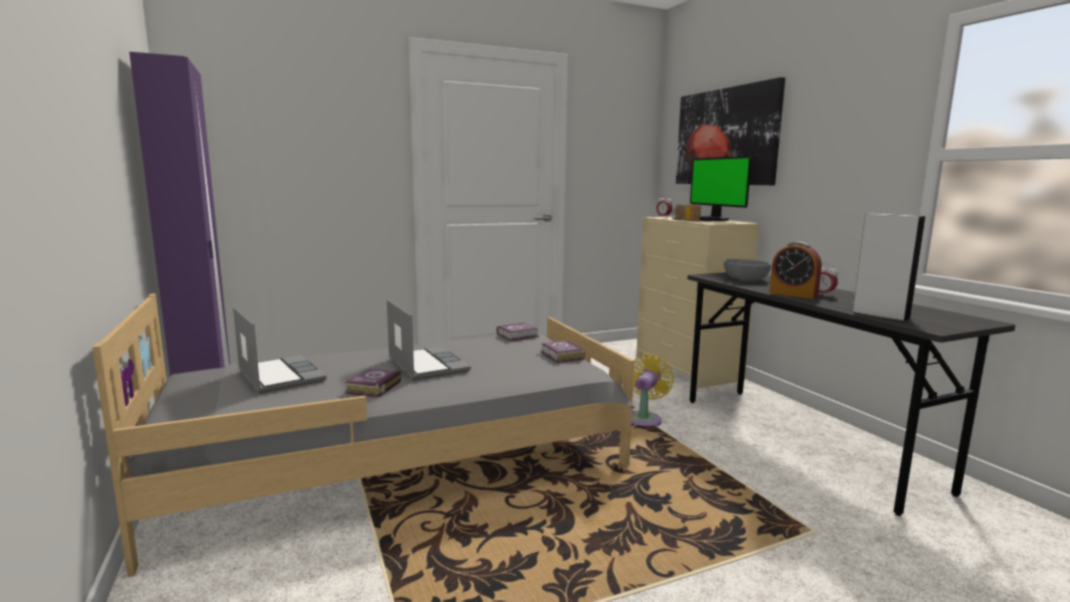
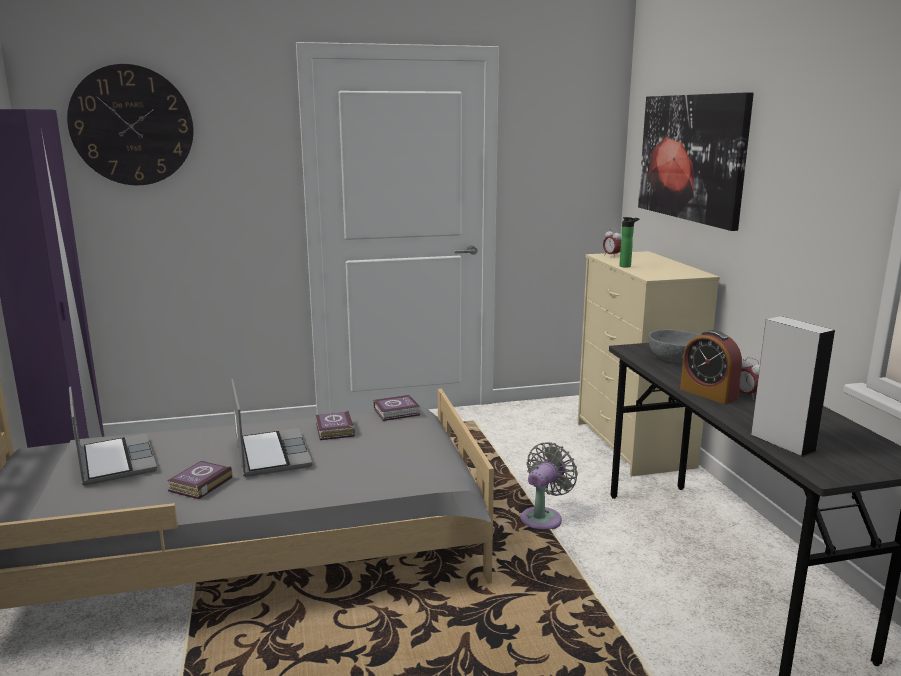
camera: 10 degrees right, 5 degrees up
(264, 98) = (132, 125): none -> wall clock
(561, 356) = (428, 448): book -> book (334, 430)
(645, 418) = (543, 517): yellow fan -> grey fan
(683, 220) = (627, 266): radio -> bottle
(709, 219) = (662, 265): monitor -> none

